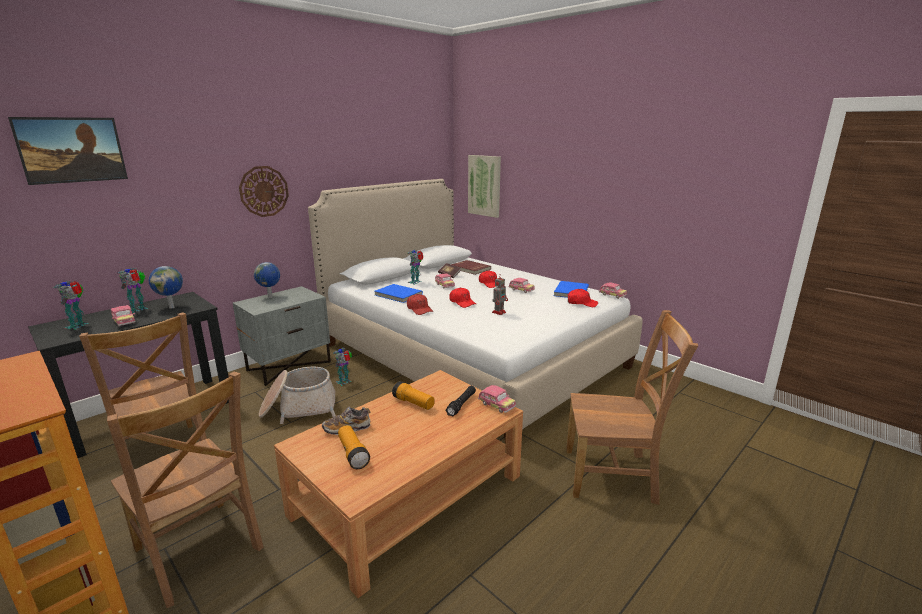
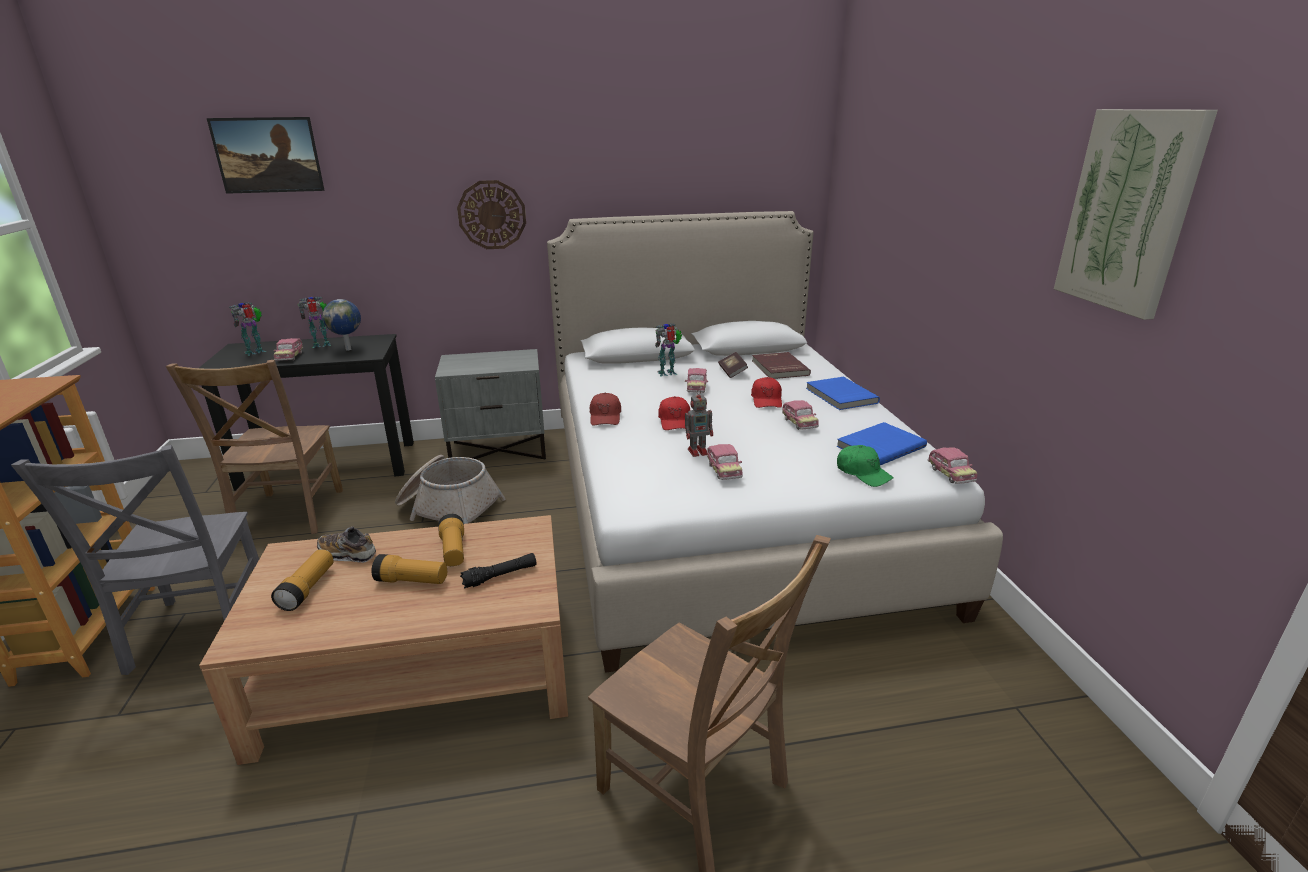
camera: 35 degrees right, 5 degrees up
(199, 552) = (198, 632): brown chair -> grey chair
(270, 297) = (484, 357): globe -> none
(345, 382) = (529, 491): toy robot -> none
(397, 295) = (614, 388): blue book -> blue book (840, 396)
(414, 425) = (412, 581): none -> flashlight
(484, 185) = (856, 229): picture -> picture (1129, 211)
(496, 405) = (538, 596): toy car -> toy car (723, 470)
(581, 303) = (863, 473): red cap -> green cap

